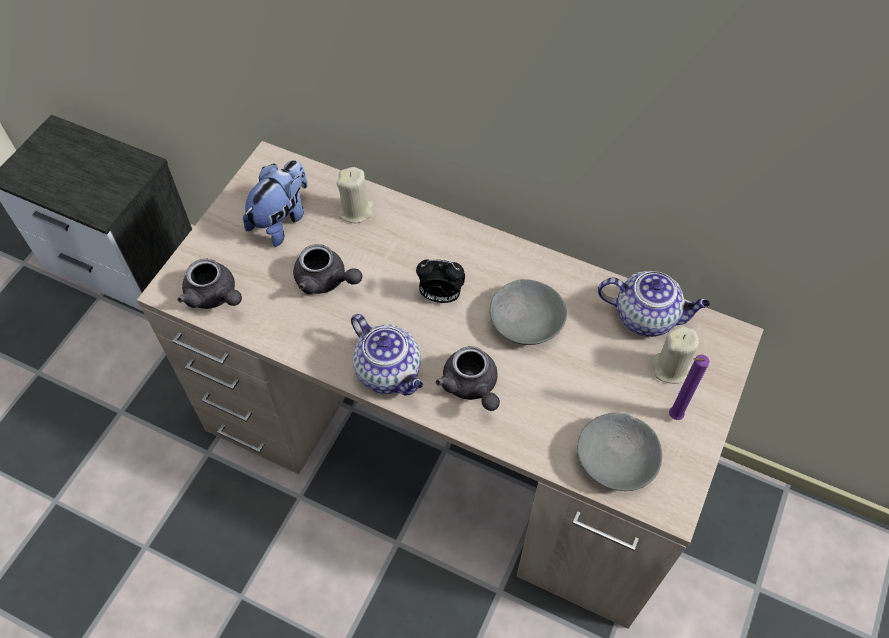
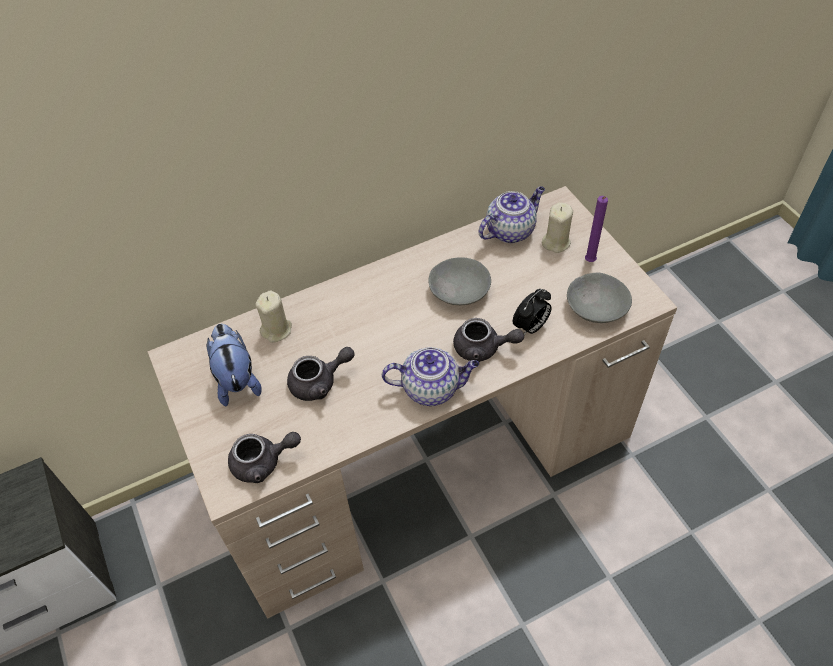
camera: 50 degrees left, 5 degrees down
(440, 296) = (397, 324): alarm clock -> alarm clock (530, 327)

